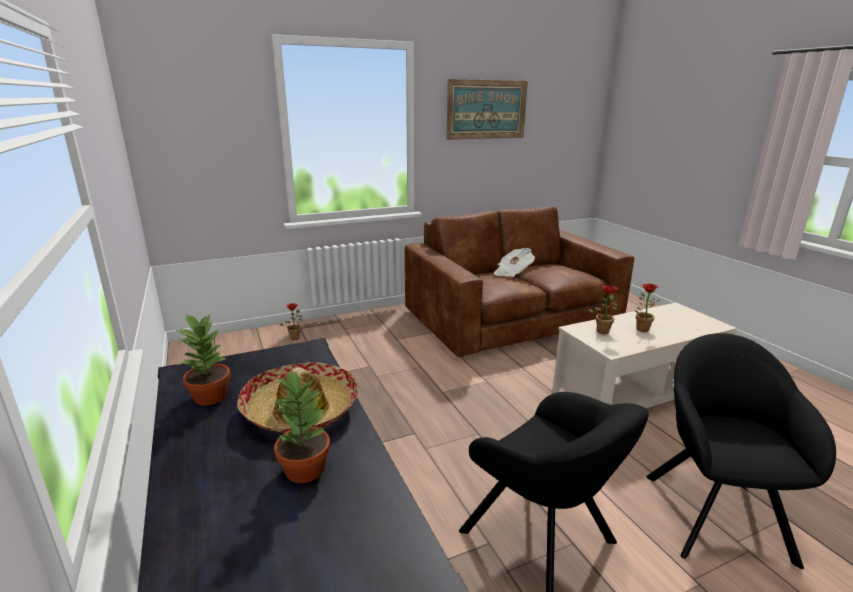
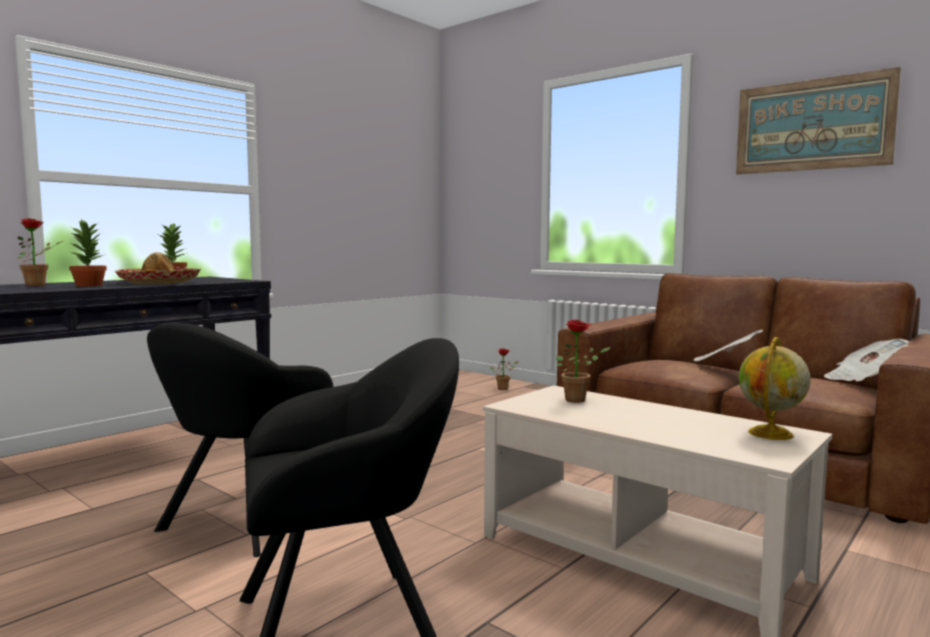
camera: 65 degrees right, 15 degrees down
(564, 262) = (865, 380): none -> newspaper
(640, 328) = (629, 415): potted plant -> potted plant (40, 285)
(679, 312) = (770, 434): none -> globe

